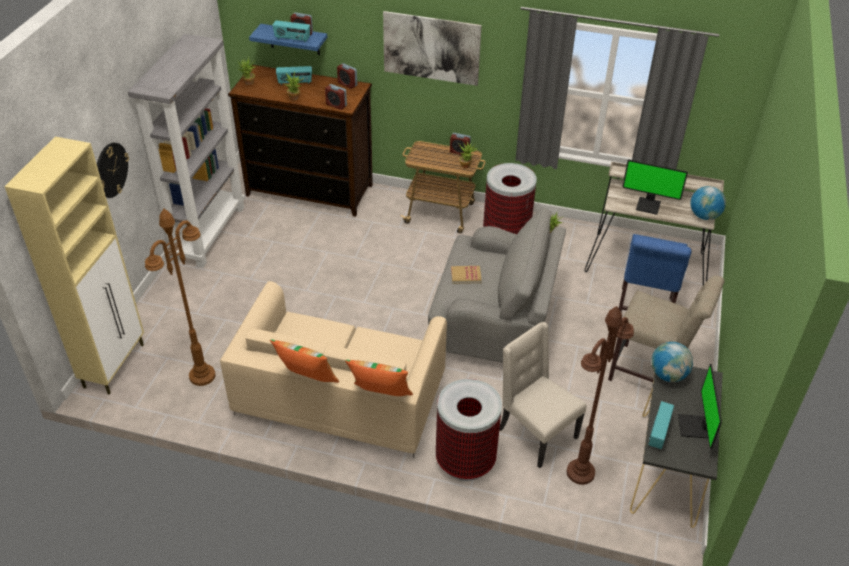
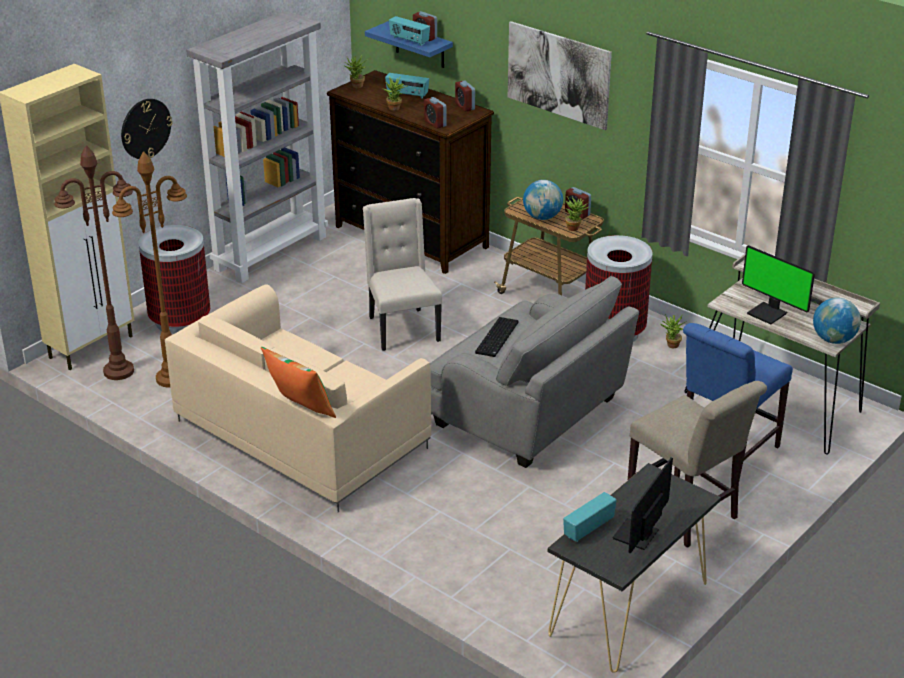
camera: 25 degrees right, 10 degrees down
(307, 380) = (237, 376): pillow -> none
(465, 461) = (394, 531): trash can -> trash can (180, 321)
(466, 275) = (498, 338): book -> keyboard
(535, 433) = (494, 530): beige chair -> beige chair (402, 328)
(580, 472) = (519, 580): brown floor lamp -> brown floor lamp (119, 371)
(668, 375) = (649, 481): globe -> globe (542, 217)

